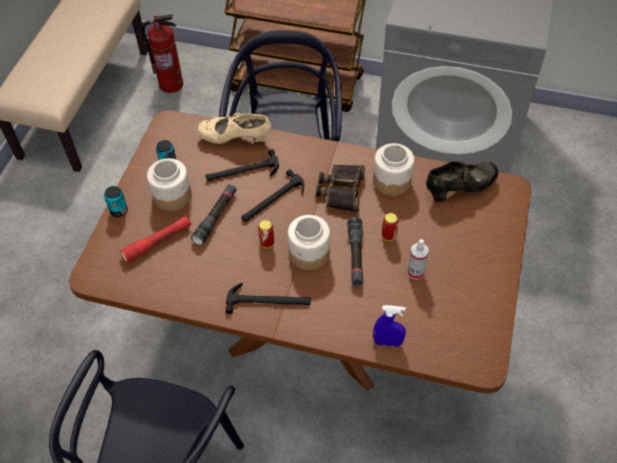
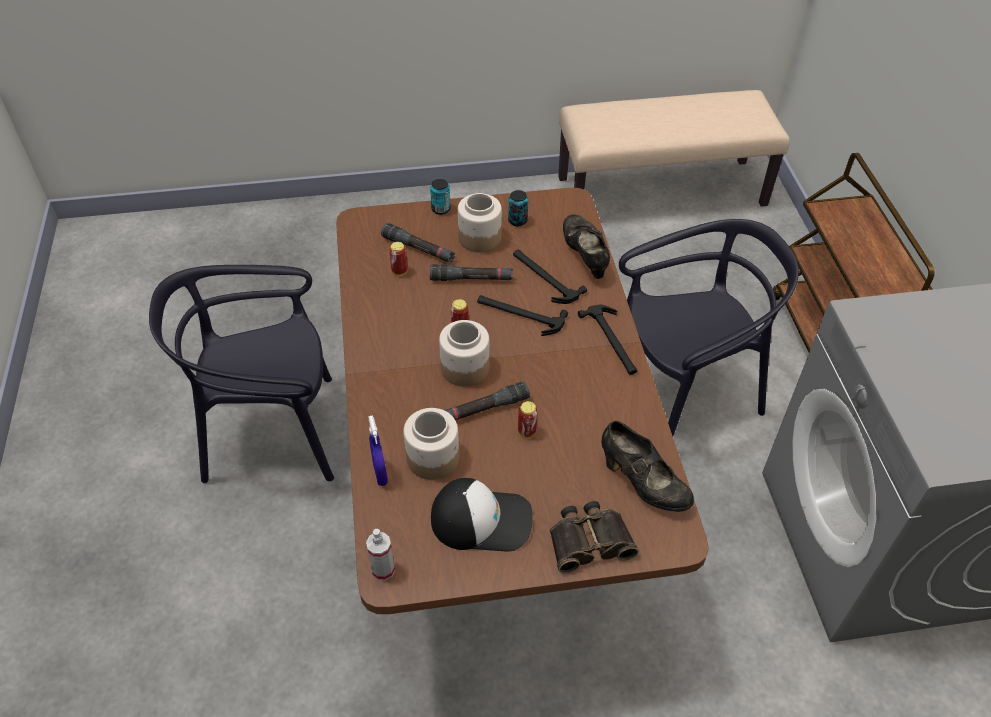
camera: 65 degrees right, 5 degrees down
(158, 242) = (418, 249): red flashlight -> black flashlight
(171, 84) = (738, 243): fire extinguisher -> none
(176, 264) = (399, 271): none -> can
(235, 139) = (584, 256): beige shoe -> black shoe
(268, 301) = (388, 355): hammer -> hammer (612, 341)
(340, 190) = (568, 367): binoculars -> binoculars (589, 540)
(392, 181) = (612, 410): jar -> jar (433, 458)
(415, 272) = (488, 472): spray bottle -> spray bottle (383, 570)
(454, 290) = (482, 519): none -> cap

